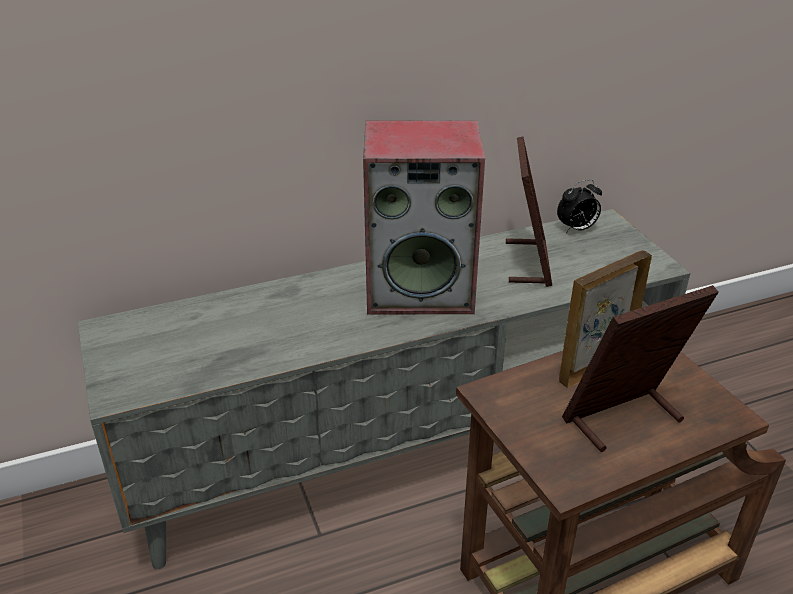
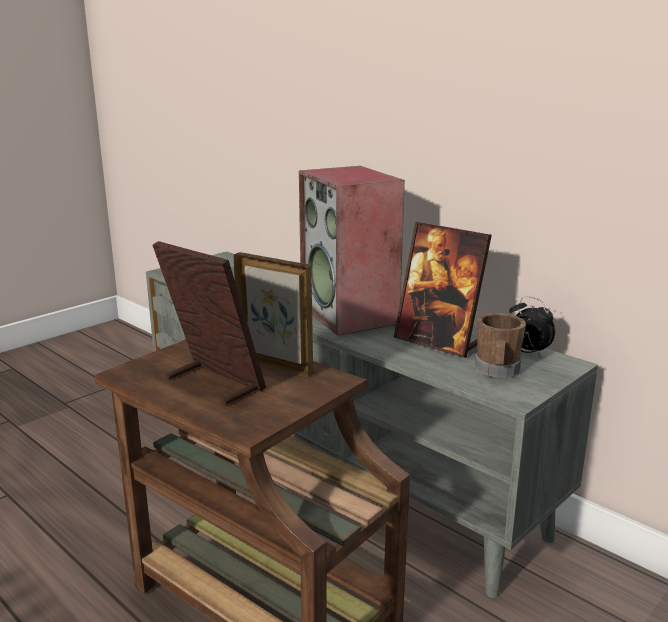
camera: 65 degrees right, 15 degrees down
(527, 262) = (438, 342): picture frame -> picture frame turned 60 degrees clockwise
(607, 256) = (497, 371): none -> brown mug

